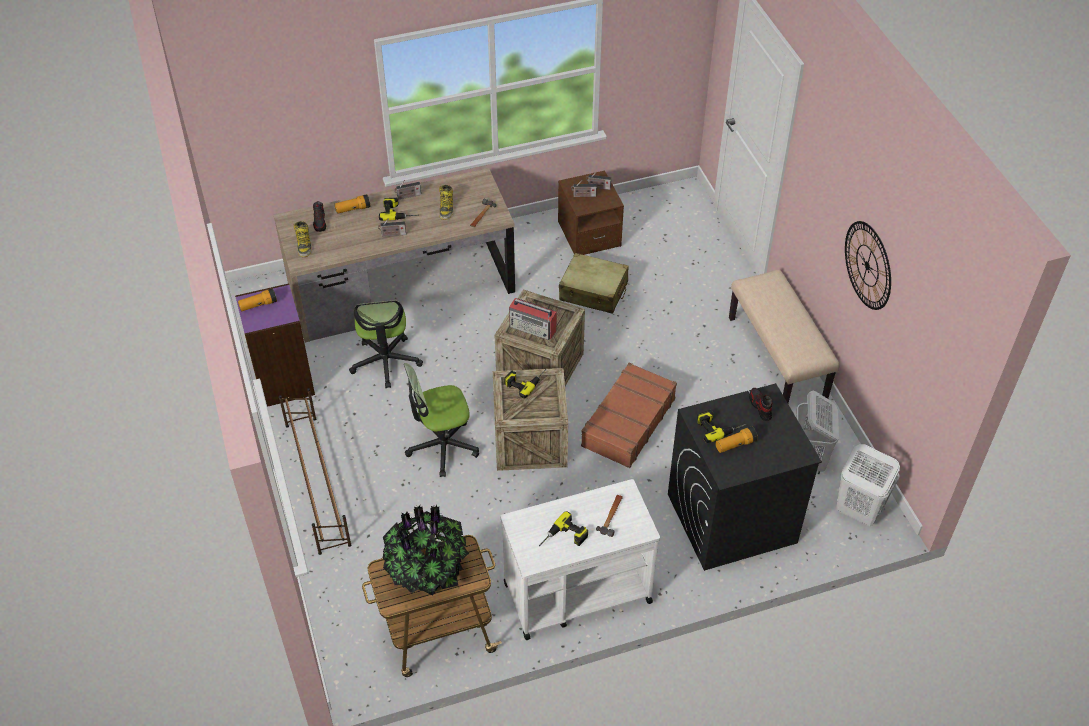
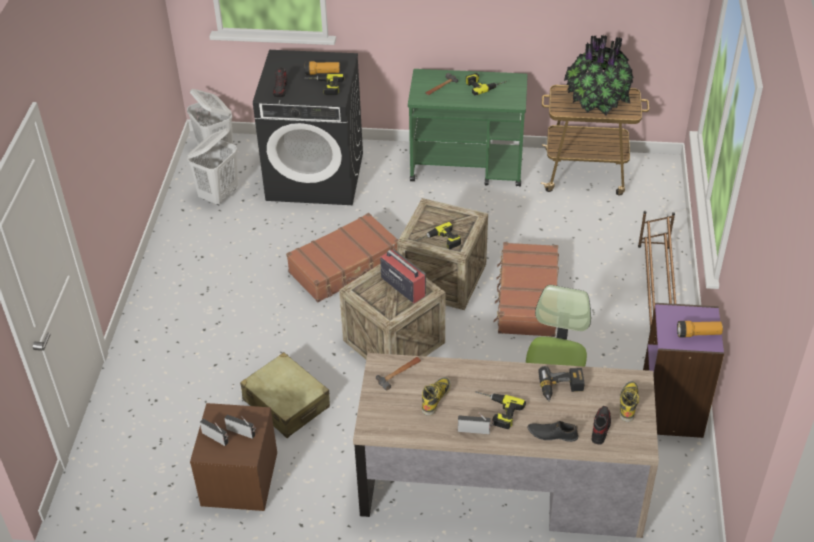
camera: 155 degrees left, 5 degrees down
(353, 209) = (552, 434): flashlight -> black shoe
(357, 240) = (561, 389): none -> power drill
(392, 234) = (516, 382): radio -> none
(442, 446) = (526, 298): office chair -> brown suitcase
(576, 592) = (467, 167): white cart -> green cart
(778, 357) = (164, 278): beige bench -> none
(867, 265) = (119, 80): wall clock -> none

